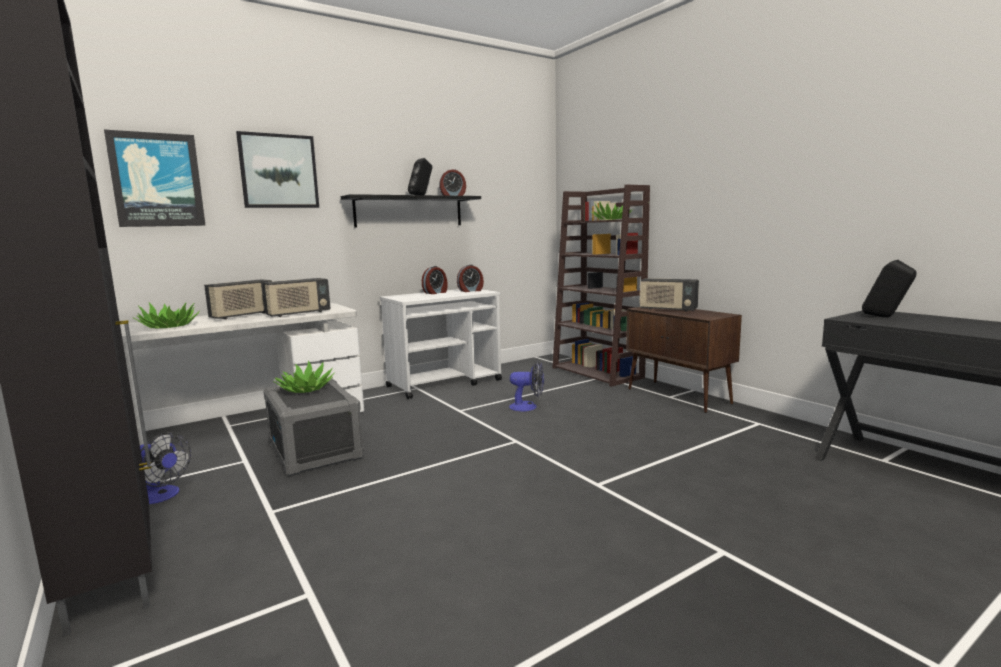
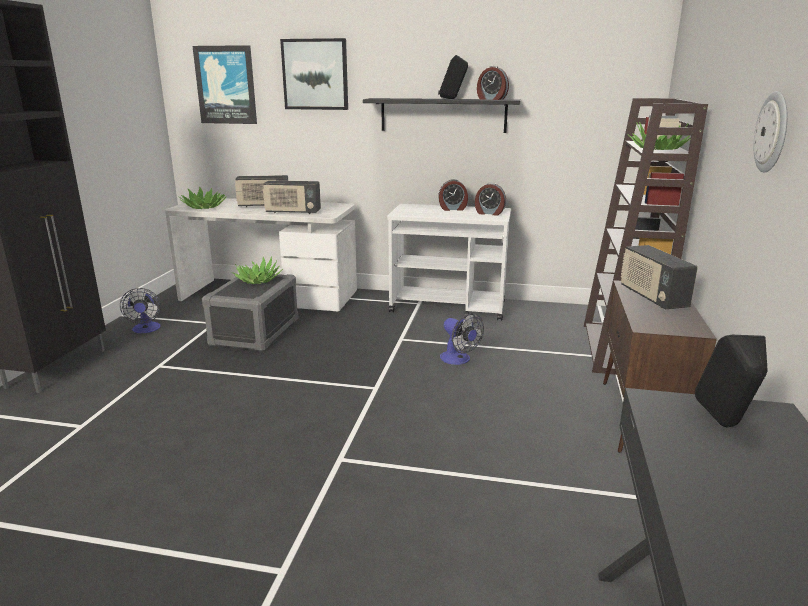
camera: 45 degrees right, 10 degrees up
(756, 184) = (773, 132): none -> wall clock

